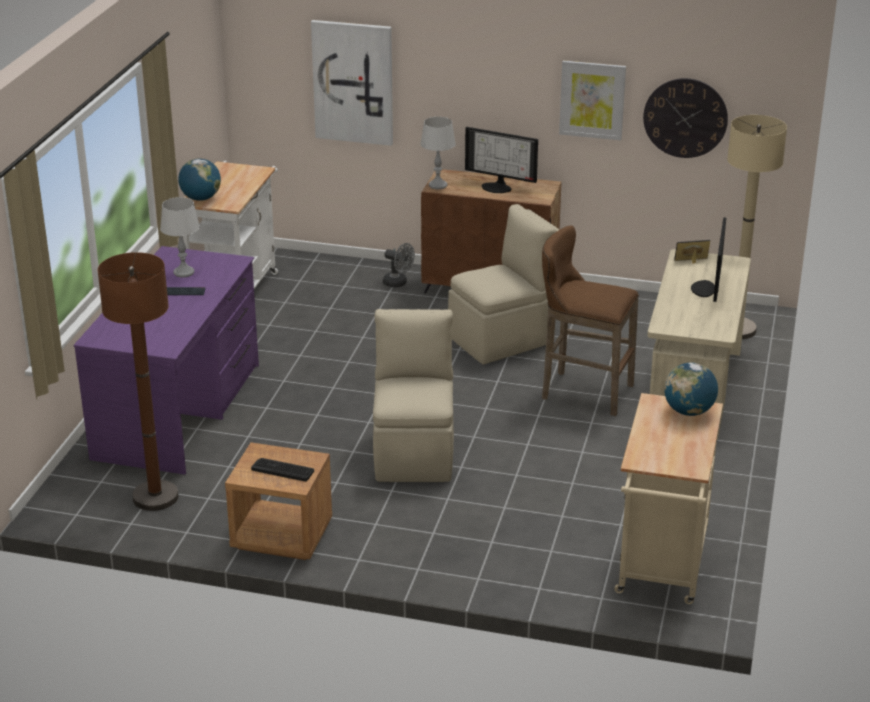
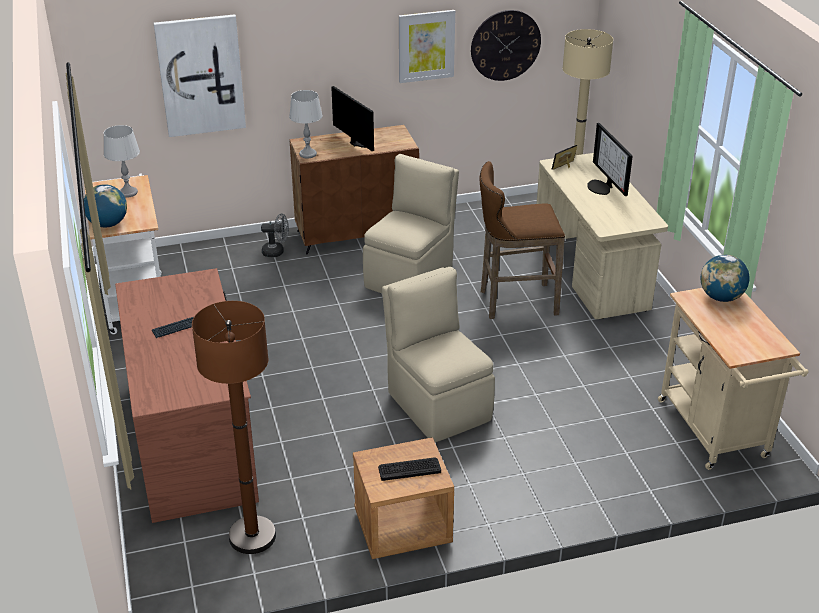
camera: 30 degrees left, 5 degrees up
(179, 410) = (193, 439): purple desk -> brown desk
(184, 272) = (166, 304): grey table lamp -> grey table lamp (128, 192)
(498, 186) = (359, 142): monitor -> monitor turned 120 degrees counterclockwise

